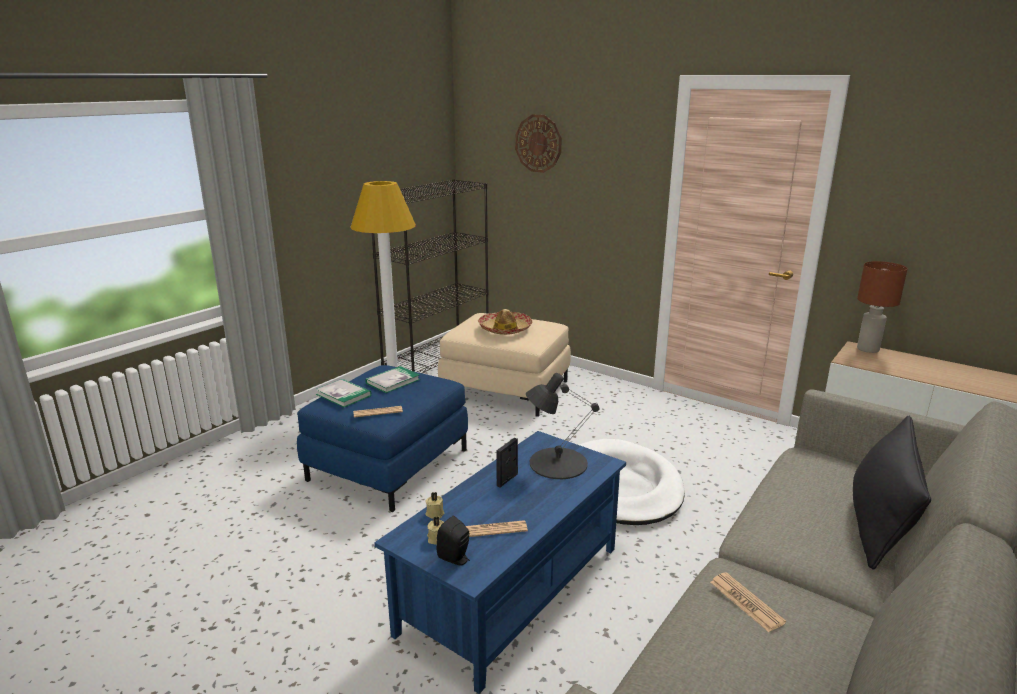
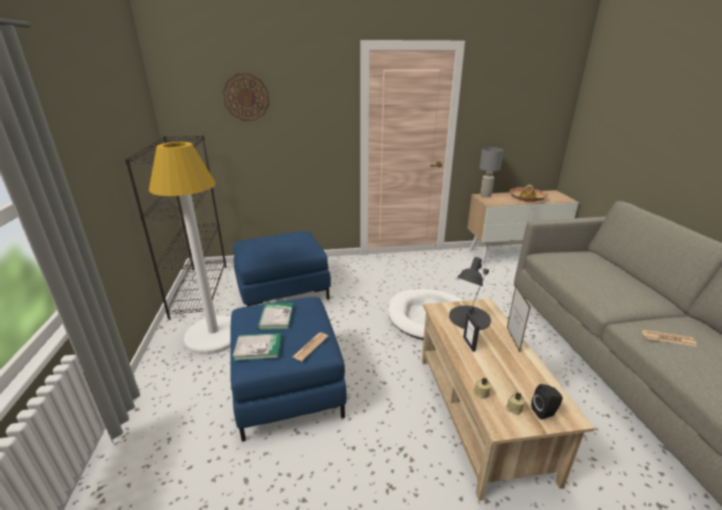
camera: 45 degrees left, 5 degrees up
(494, 529) = (523, 379): newspaper -> none
(505, 329) = (281, 246): hat -> hat (527, 198)
(506, 389) = (283, 290): beige ottoman -> blue ottoman
(512, 590) = (481, 413): blue coffee table -> beige coffee table
(560, 501) = (513, 339): none -> picture frame
(867, 349) = (485, 195): brown table lamp -> grey table lamp
(879, 521) = (617, 273): black pillow -> none

